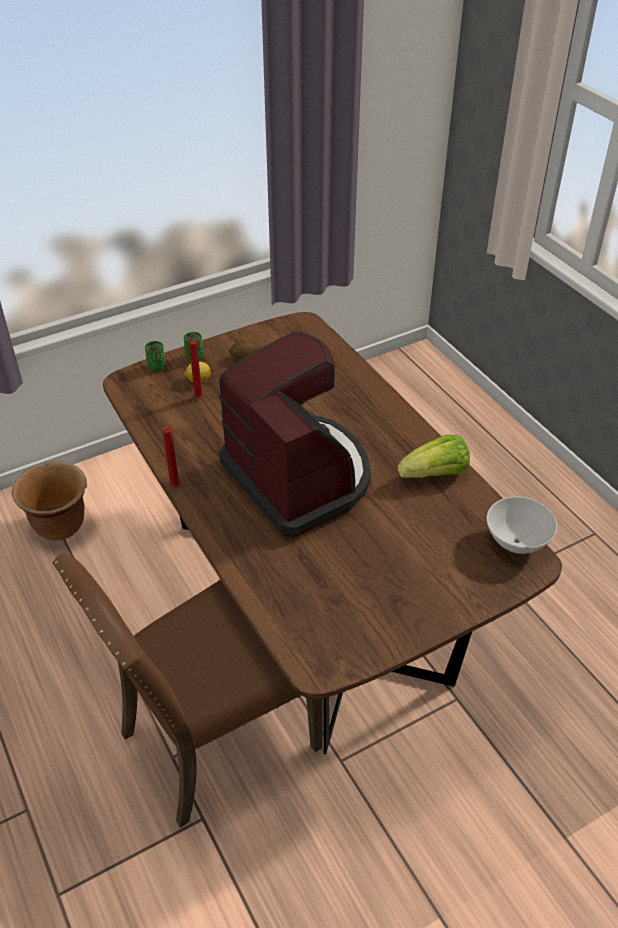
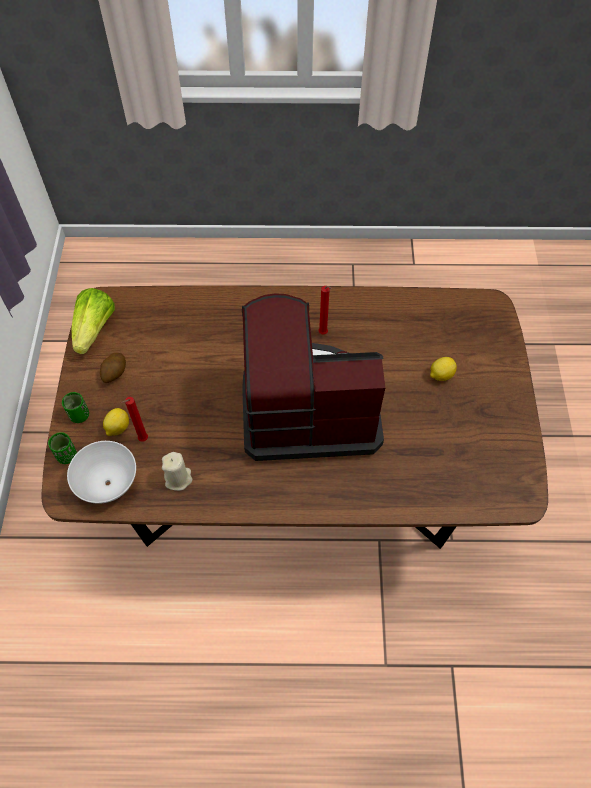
camera: 60 degrees left, 15 degrees up
(60, 526) = (63, 659): brown planter -> none
(174, 487) = (256, 514): red candle -> red candle (324, 334)
(176, 430) = (178, 479): none -> beige candle
(214, 739) = (386, 624): brown chair -> none
(411, 553) = (440, 375): none -> lemon
(435, 474) = (366, 313): lettuce -> lettuce (95, 329)
(516, 542) = (466, 304): white bowl -> white bowl (107, 483)

